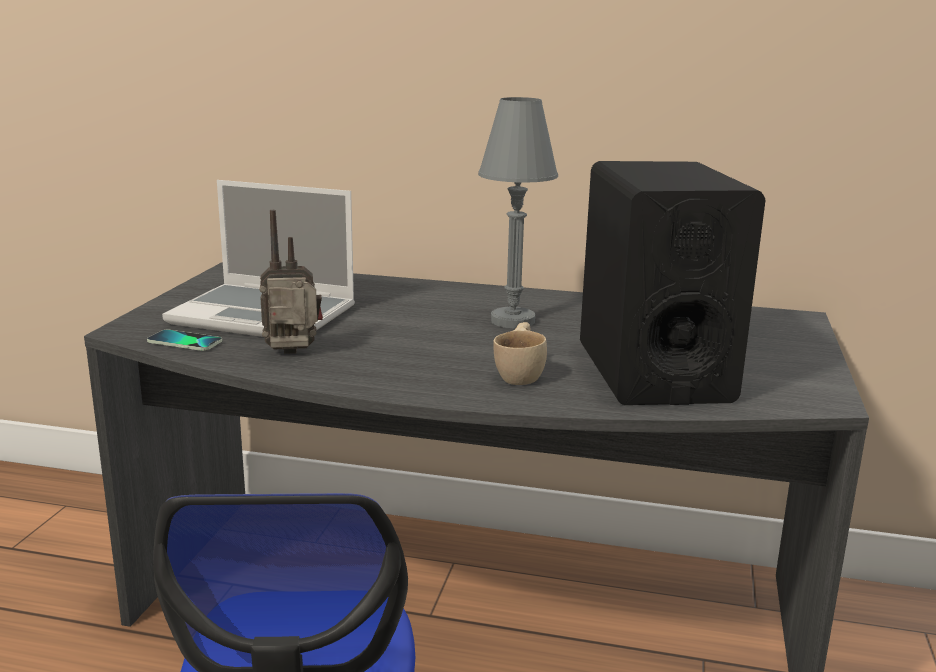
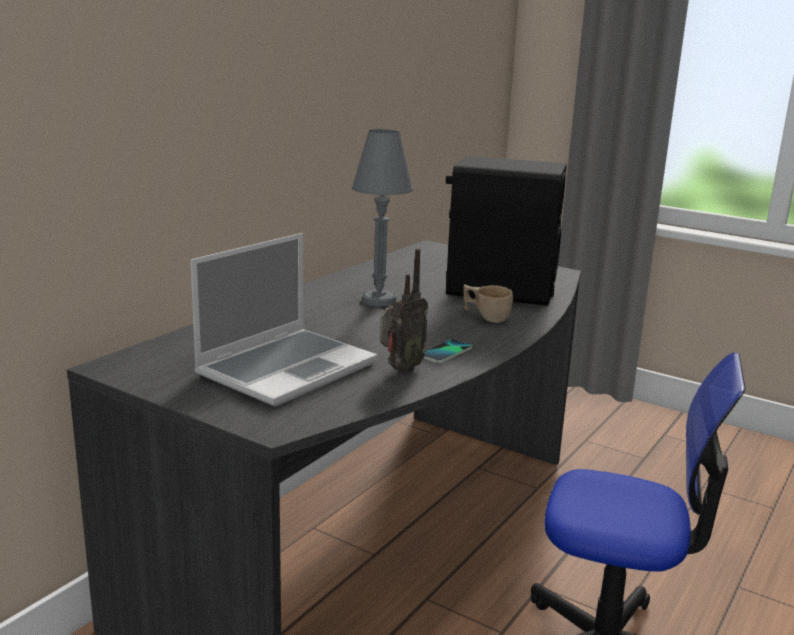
camera: 70 degrees left, 0 degrees up
(184, 342) = (336, 404): phone -> phone (446, 352)
(293, 354) = (400, 369): radio -> radio turned 150 degrees counterclockwise

